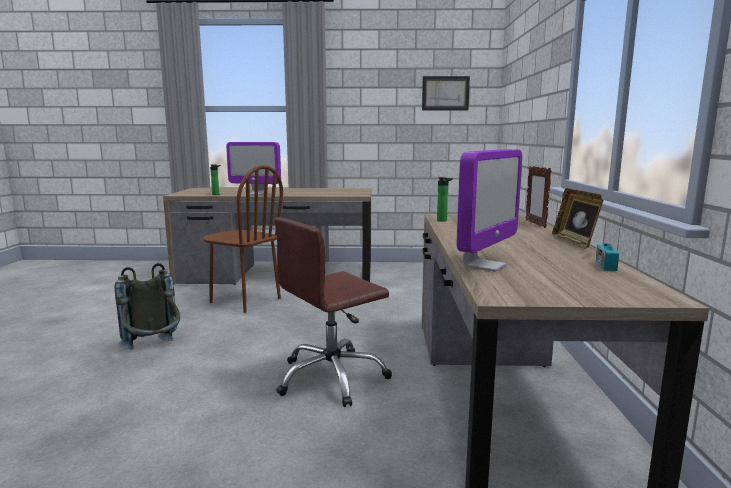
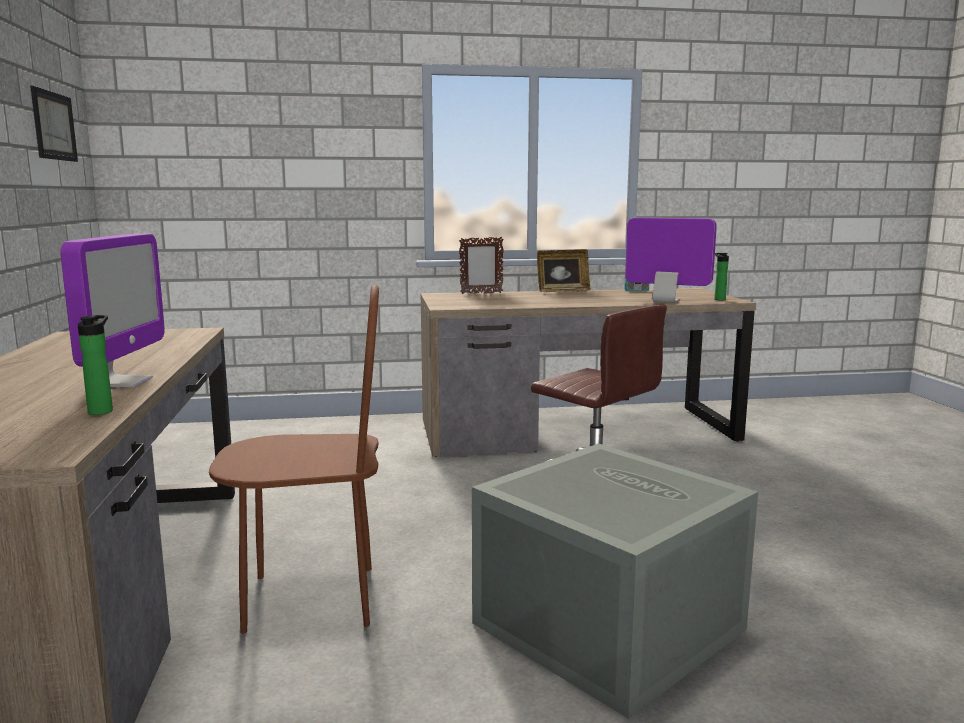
camera: 100 degrees left, 0 degrees up
(154, 351) = (603, 626): grey backpack -> grey storage box
(245, 300) = (311, 599): brown chair -> brown chair turned 60 degrees clockwise
(443, 220) = (476, 306): bottle -> bottle (719, 299)

